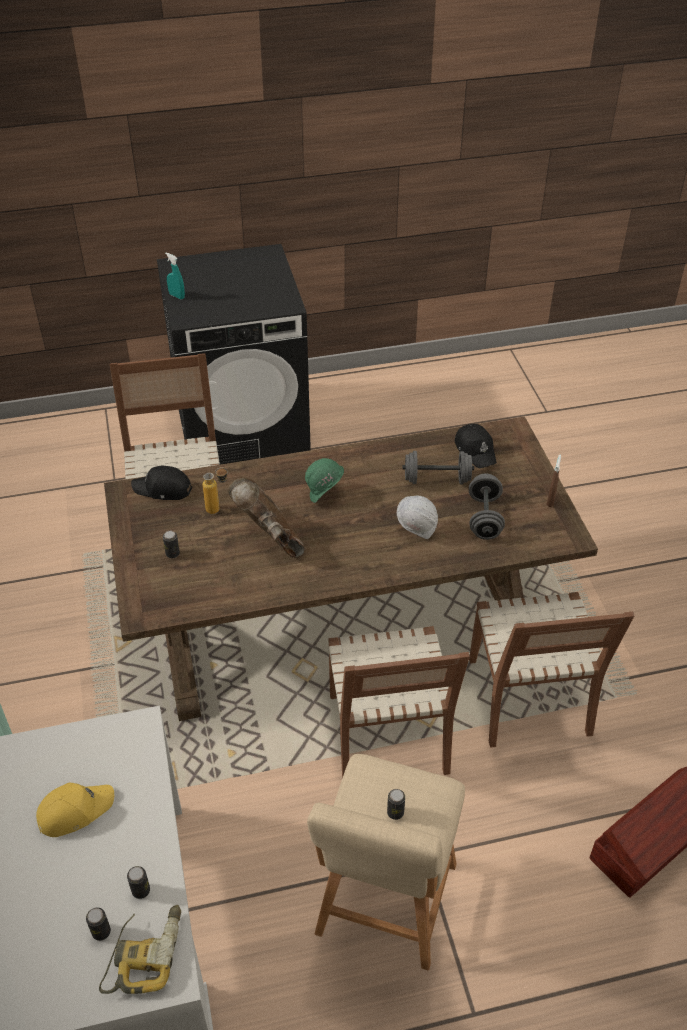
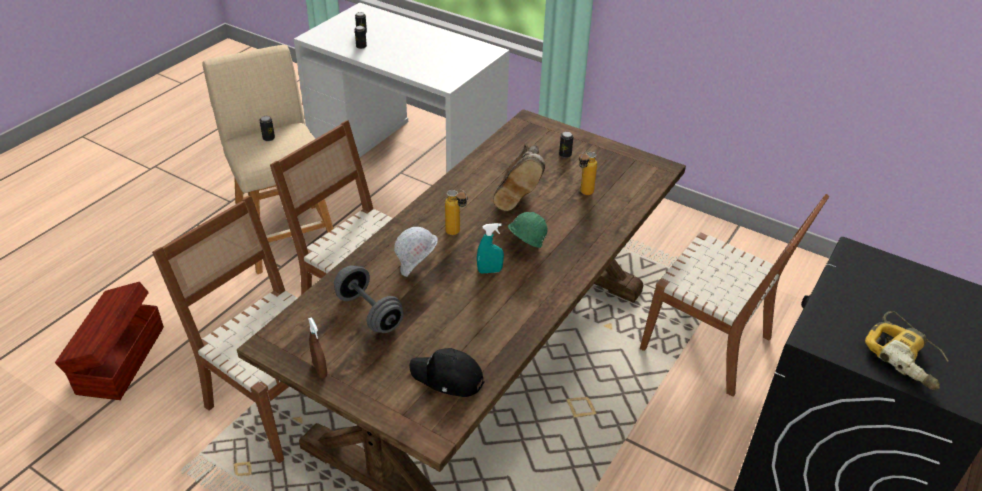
camera: 135 degrees right, 5 degrees down
(74, 810) = (430, 49): yellow cap -> none
(145, 953) = (334, 36): power drill -> power drill (906, 357)
(163, 489) = (641, 183): black cap -> none
(177, 296) = (915, 272): turquoise spray bottle -> turquoise spray bottle (489, 271)
(270, 539) = (518, 198): brown boot -> brown boot turned 90 degrees clockwise
(356, 538) = (457, 234): none -> bottle
(437, 479) = (450, 322): grey dumbbell -> none

